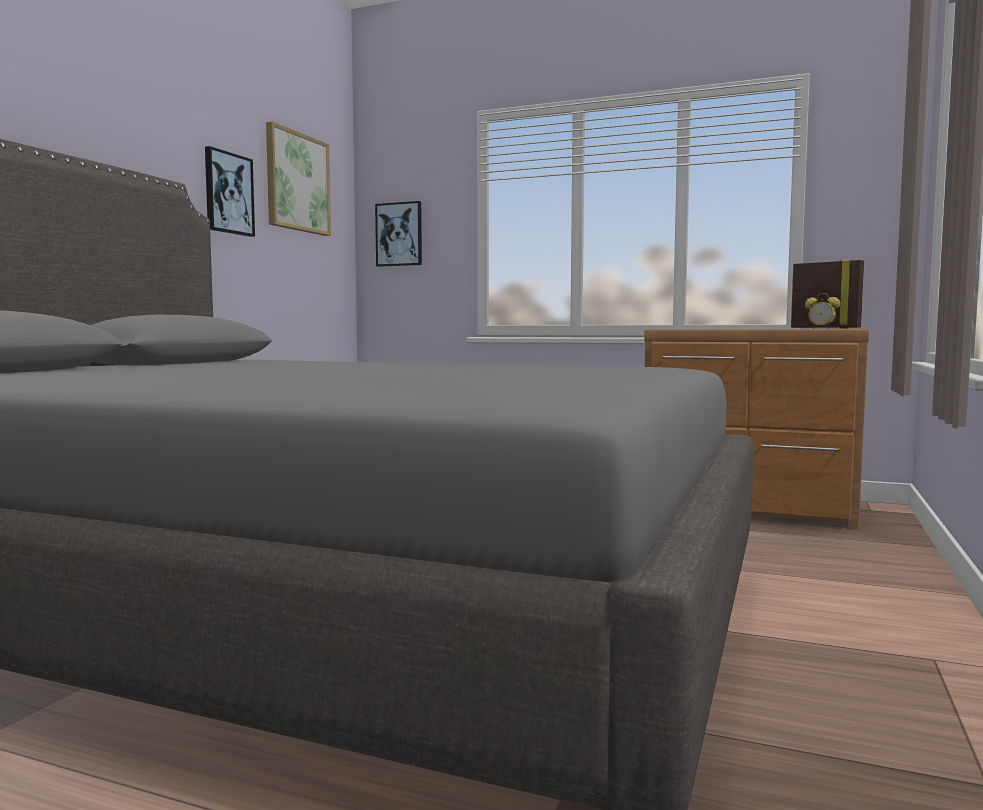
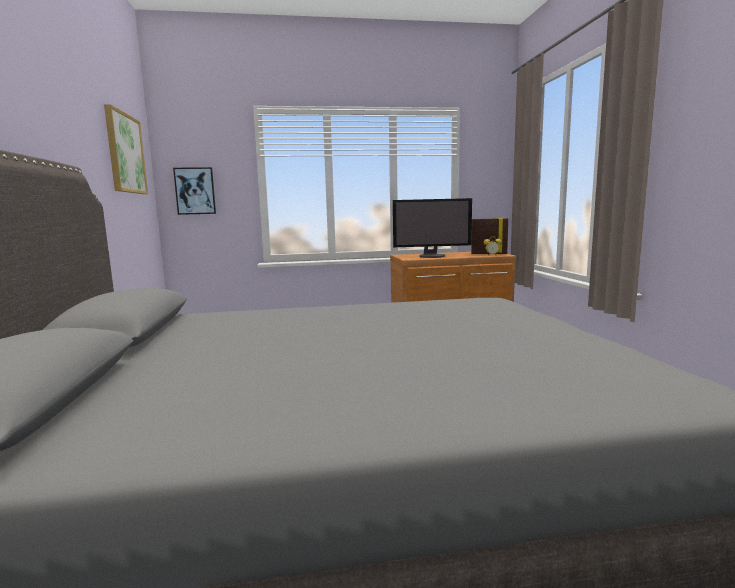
camera: 30 degrees left, 5 degrees up
(228, 193) = (90, 168): picture -> none
(712, 328) = (432, 256): none -> monitor

